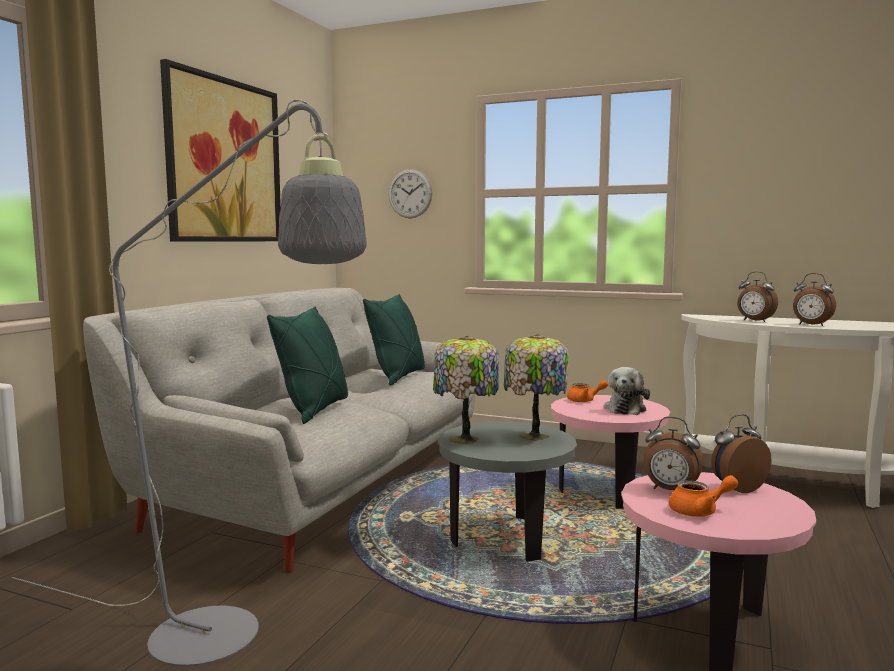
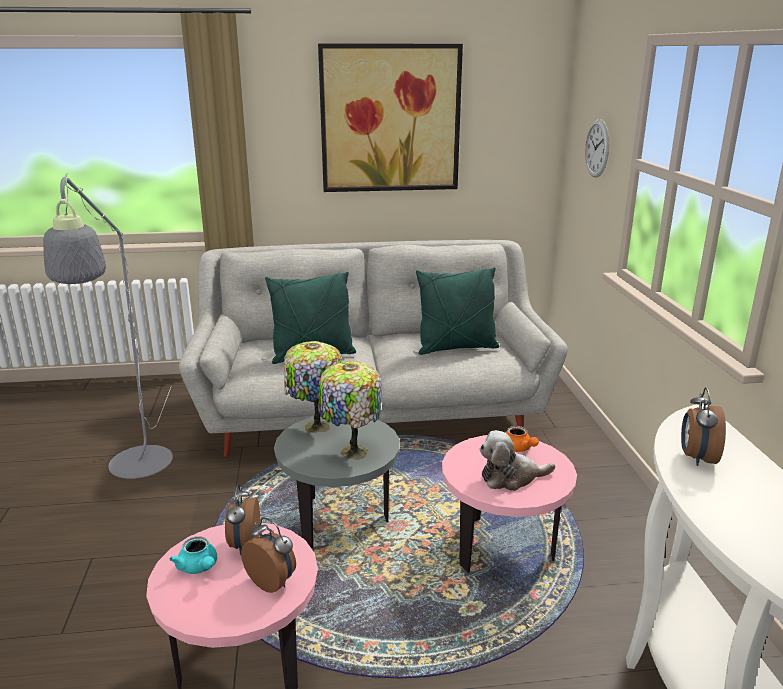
camera: 60 degrees right, 15 degrees up
(700, 511) = (199, 568): orange teapot -> turquoise teapot
(811, 325) = (716, 504): alarm clock -> none

